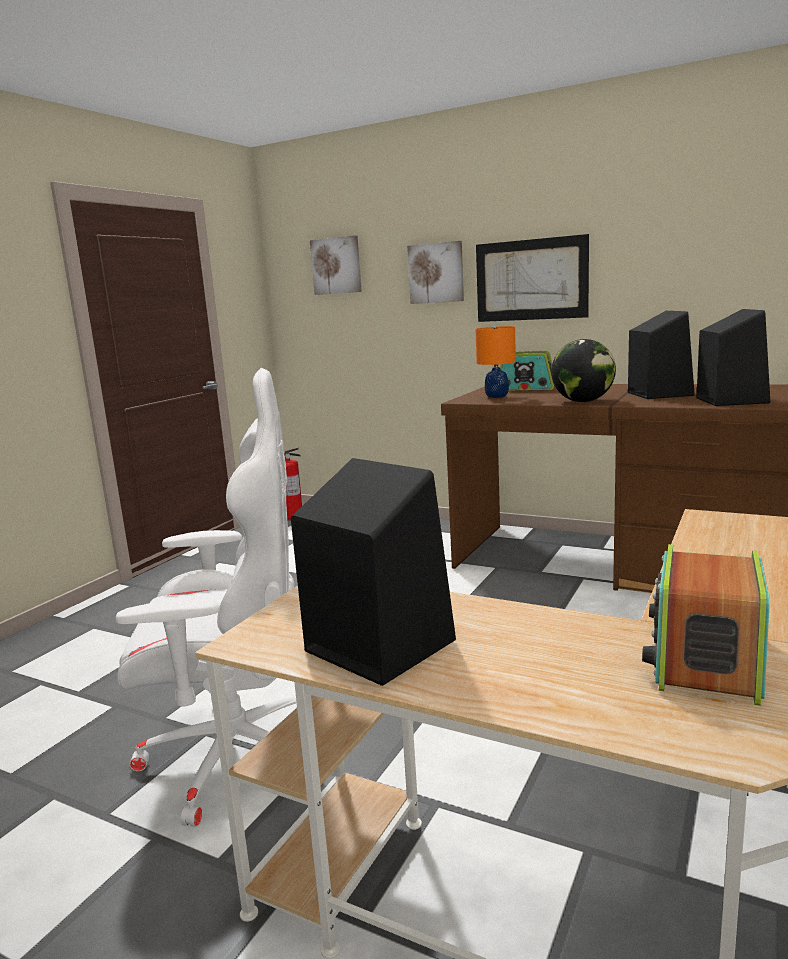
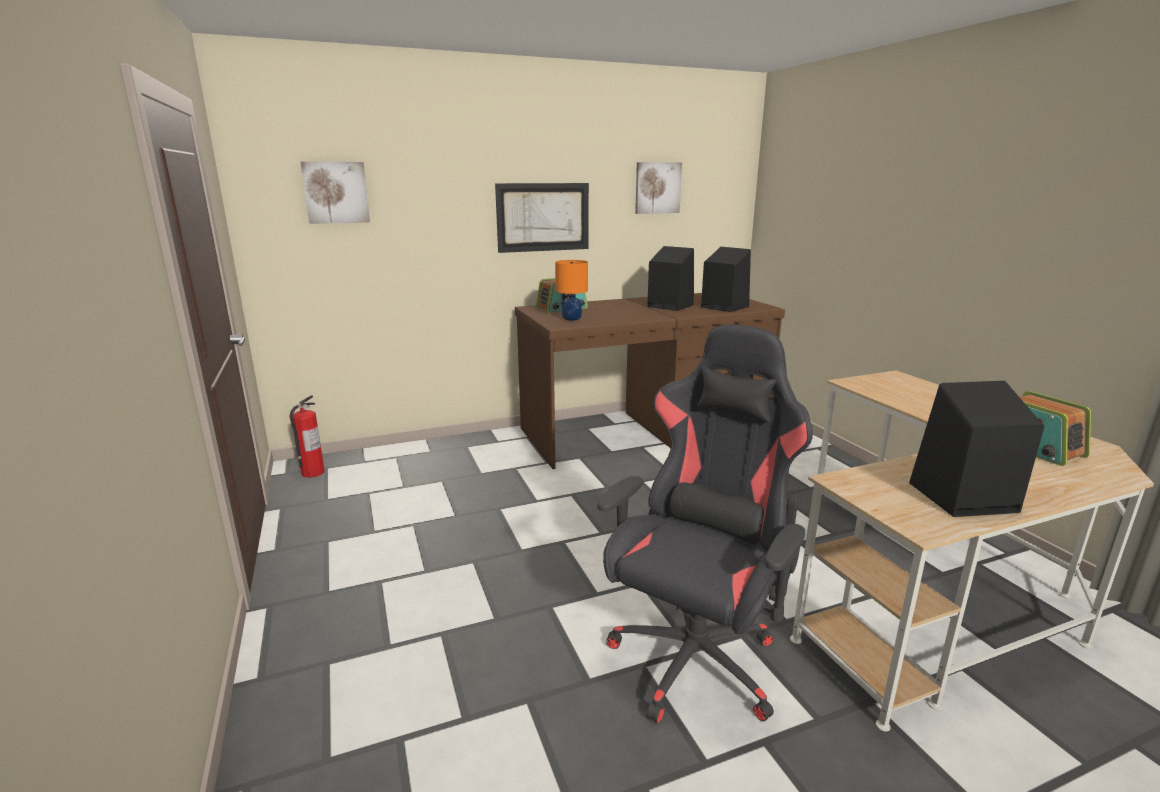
camera: 50 degrees left, 5 degrees up
(234, 756) = (693, 663): white office chair -> black office chair
(436, 273) = (455, 207): picture -> picture (657, 188)
(583, 401) = (647, 317): globe -> none

